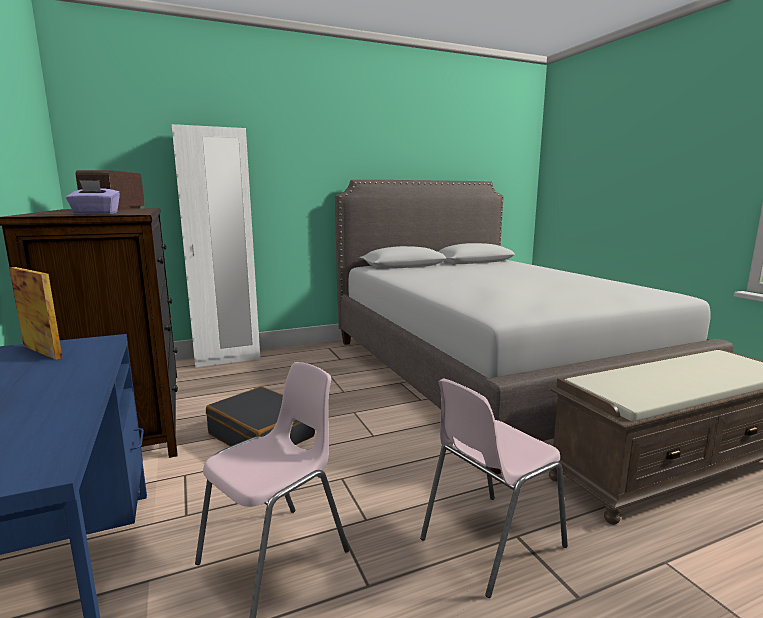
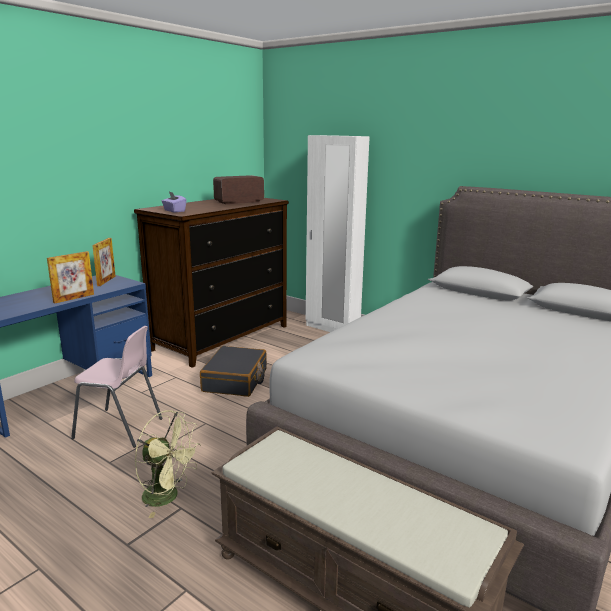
camera: 60 degrees right, 5 degrees up
(91, 379) = (74, 298): none -> picture frame
(489, 542) = (168, 497): pink chair -> green fan

